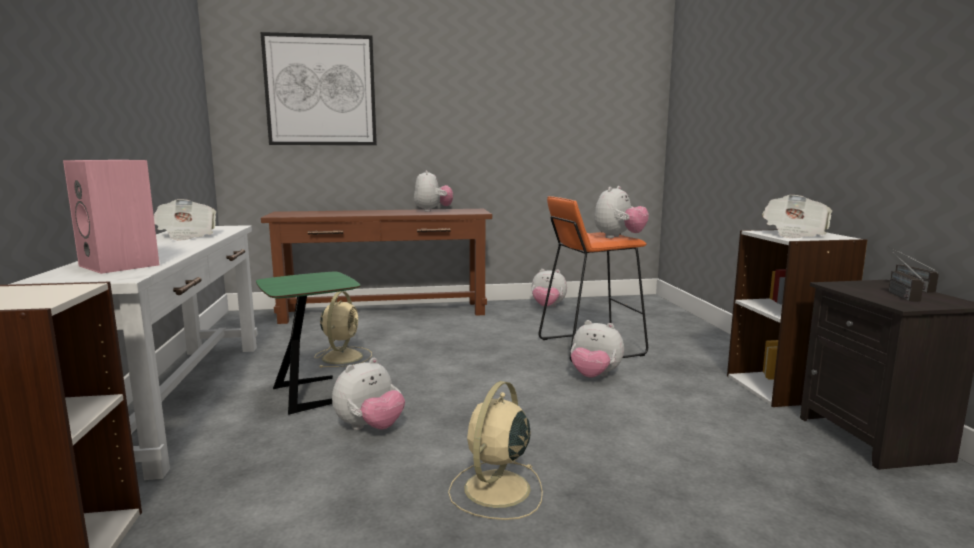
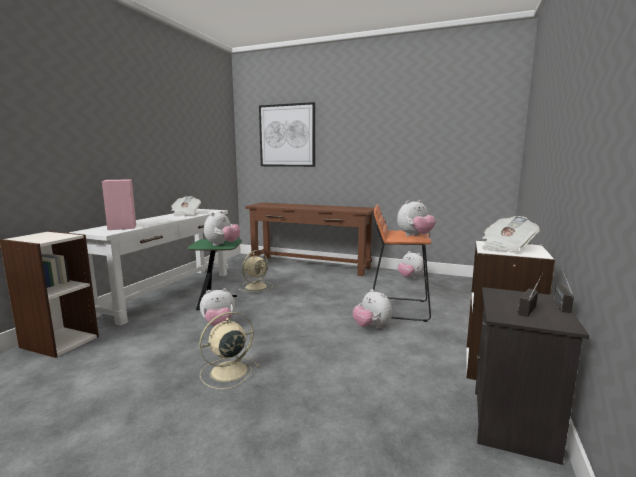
camera: 30 degrees right, 0 degrees up
(433, 211) = (340, 207): plush toy -> plush toy (222, 244)

